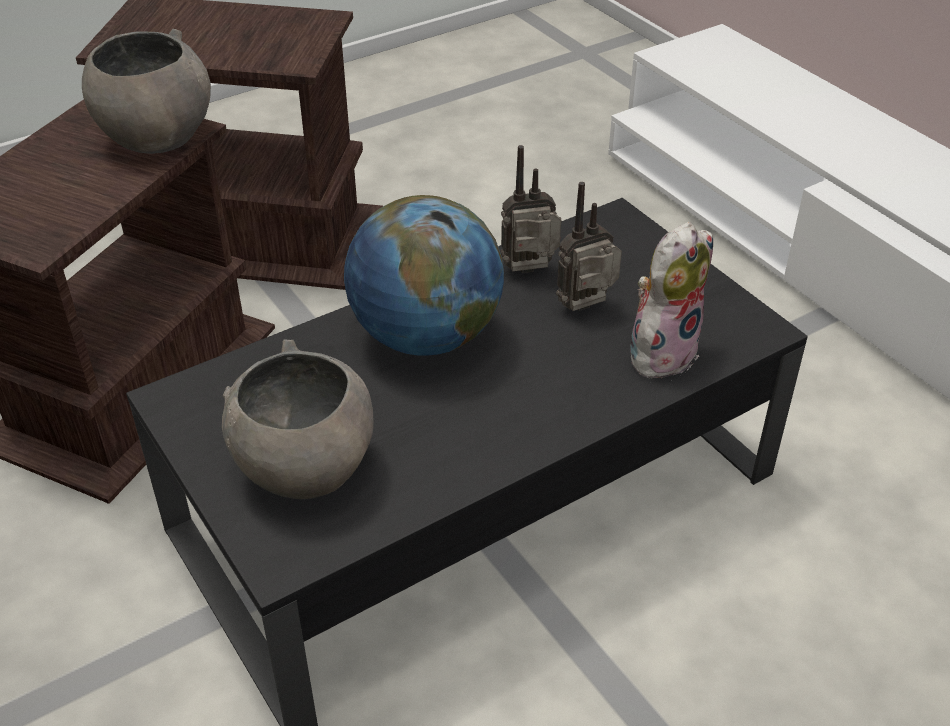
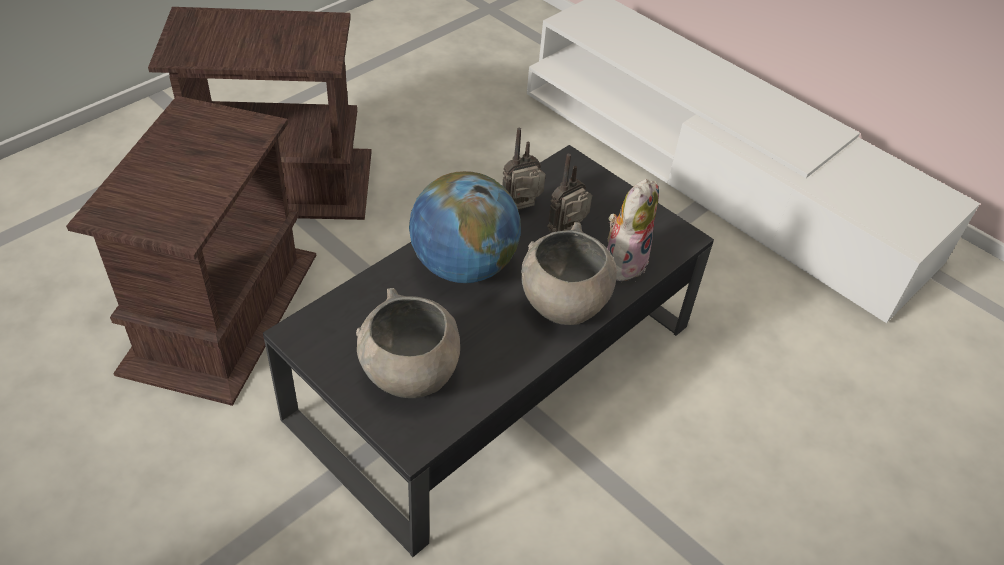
camera: 15 degrees left, 5 degrees up
(156, 138) = (239, 134): grey bowl -> grey bowl (563, 305)

